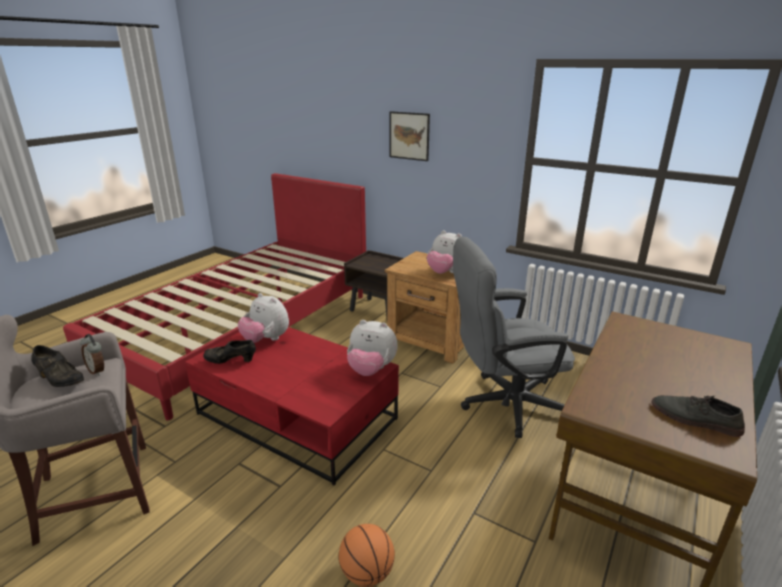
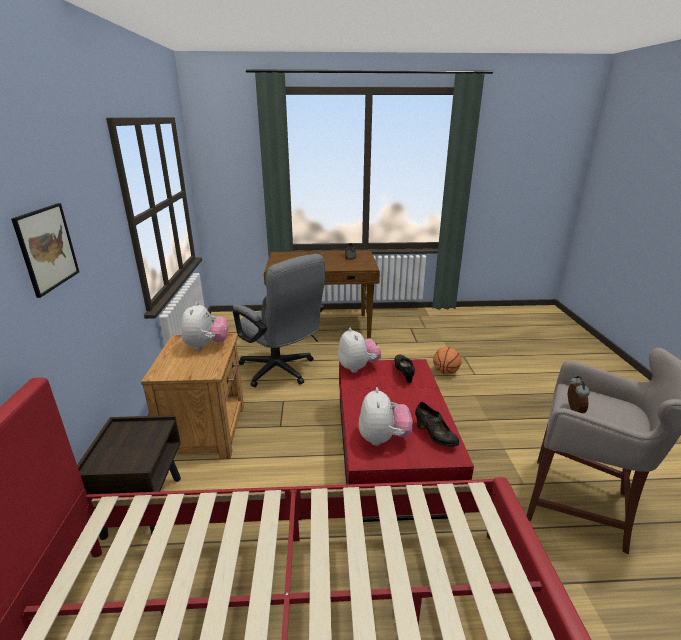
camera: 125 degrees left, 0 degrees up
(60, 381) = (606, 416): black shoe -> black shoe (404, 373)

